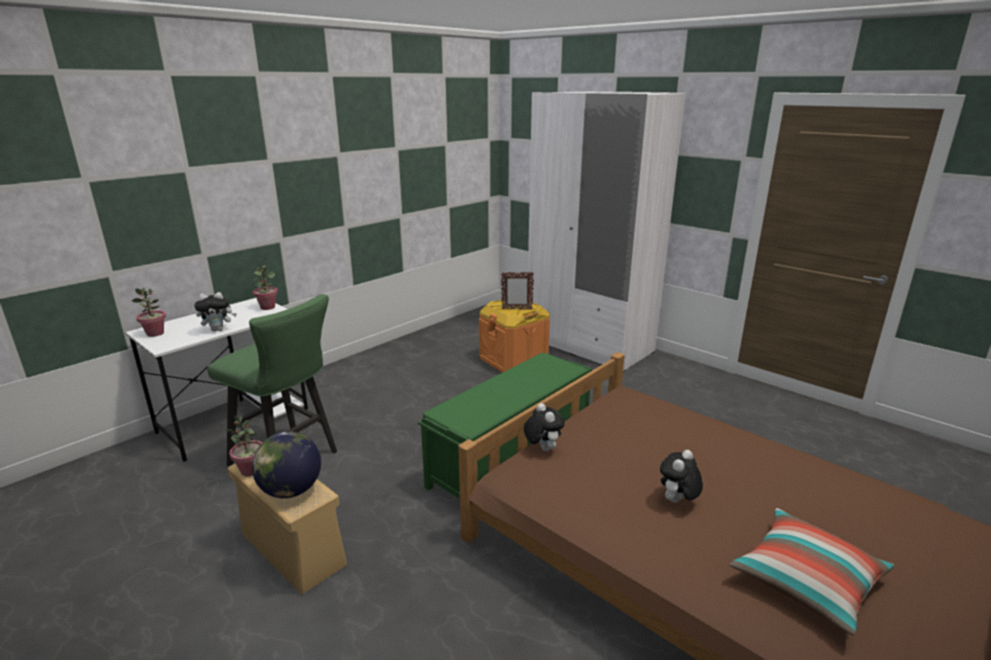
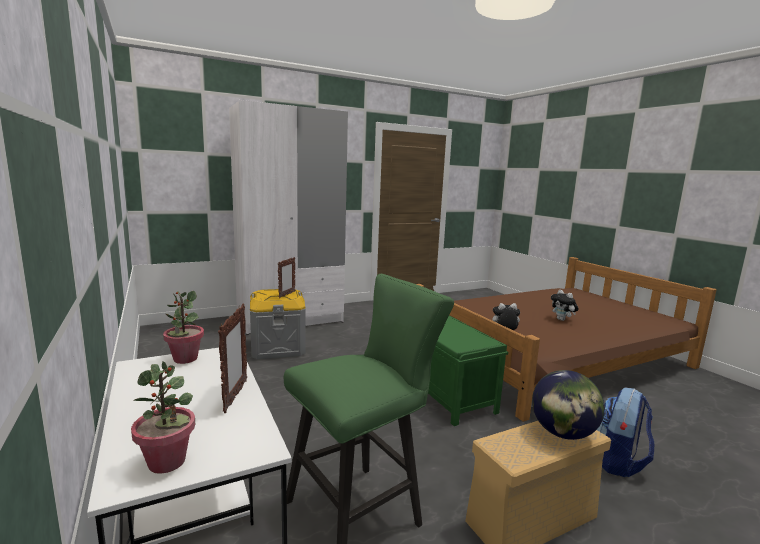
camera: 70 degrees left, 10 degrees down
(218, 329) = (235, 396): plush toy -> picture frame
(251, 470) = (525, 457): potted plant -> none
(407, 626) = (619, 462): none -> backpack
(513, 360) = (277, 348): orange storage box -> grey storage box
(806, 581) = (617, 315): pillow -> none

